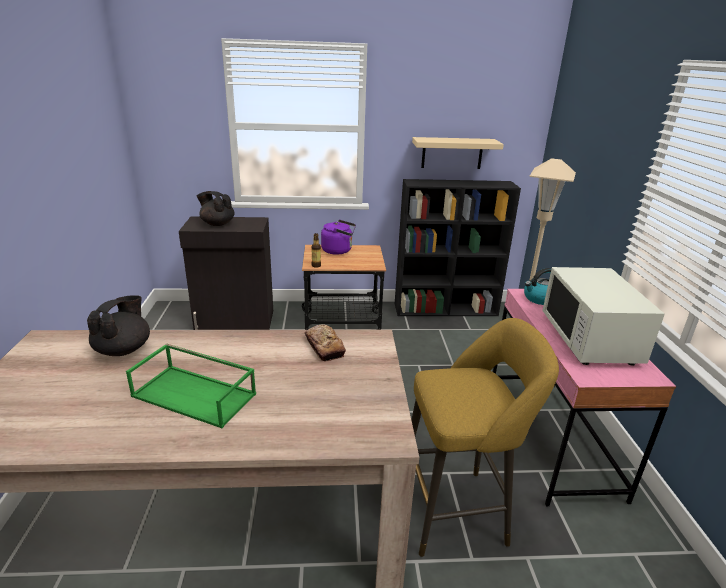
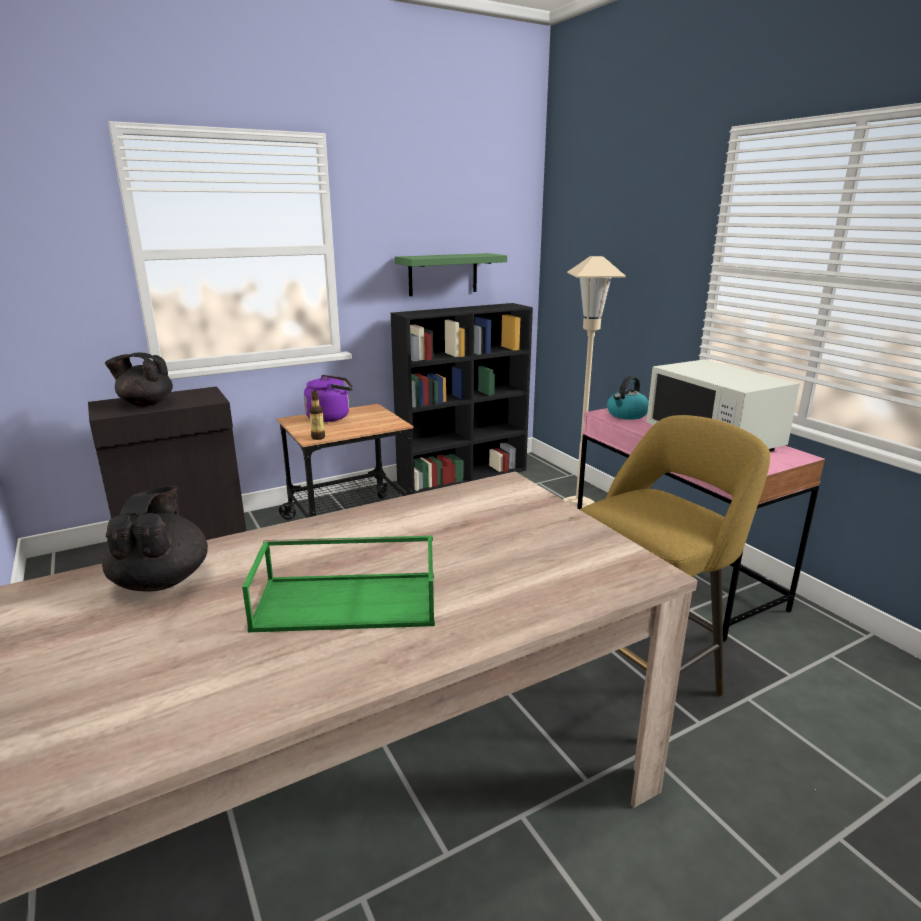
camera: 25 degrees left, 5 degrees down
(324, 347) = (458, 506): bread -> none
(452, 153) = (443, 274): beige shelf -> green shelf

